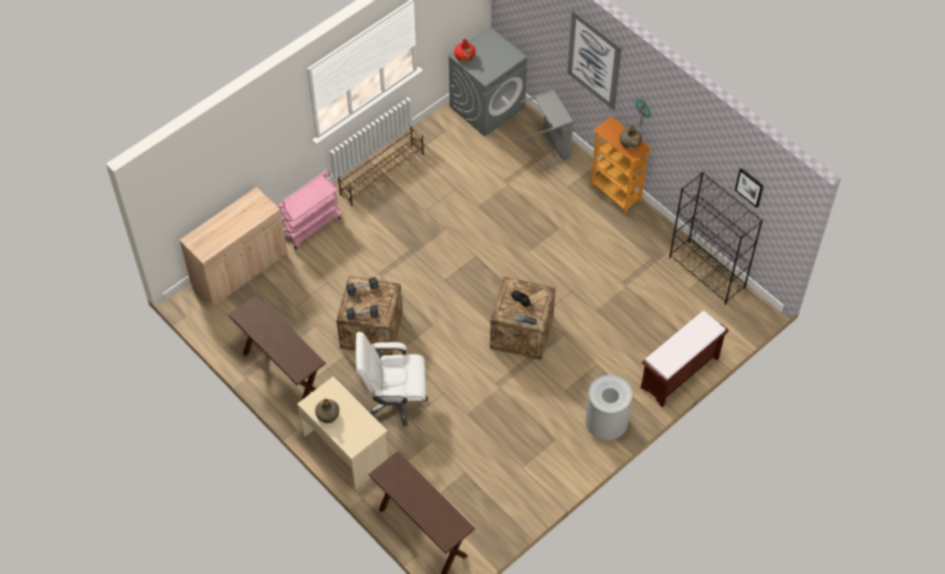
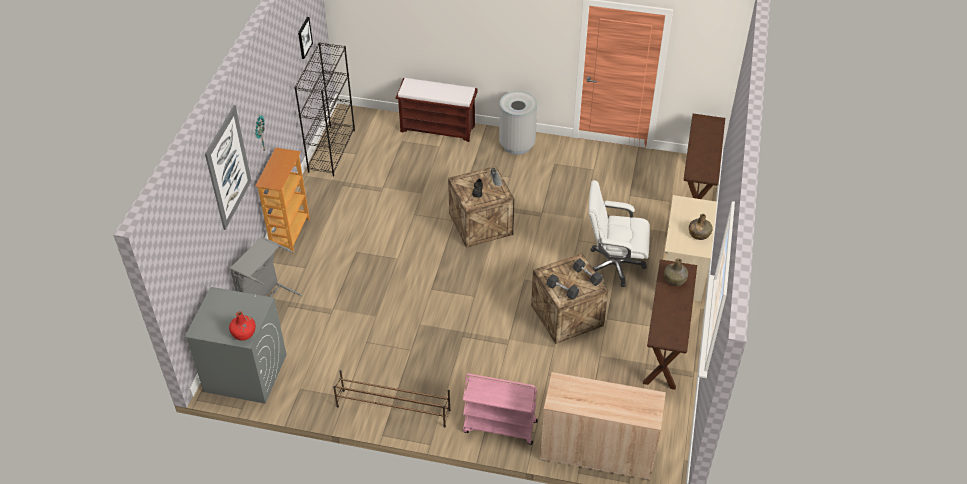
camera: 125 degrees left, 10 degrees down
(394, 400) = (614, 265): white office chair -> white office chair turned 135 degrees clockwise
(630, 143) = (280, 162): green bottle -> green bottle (675, 279)

